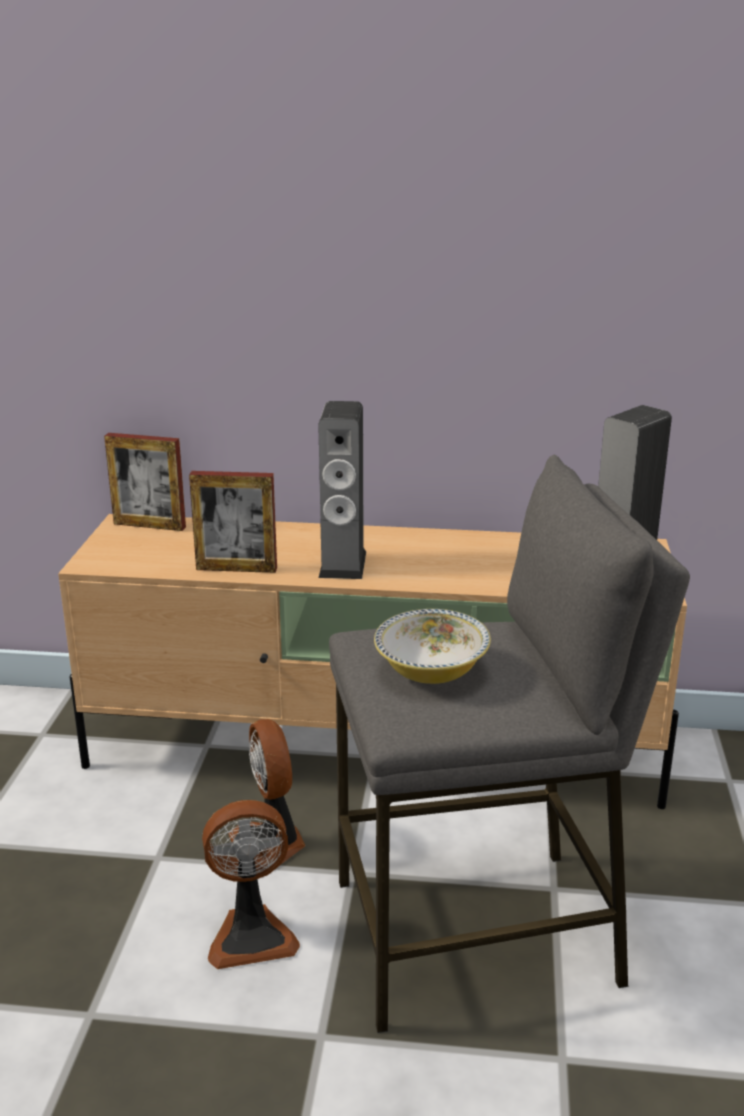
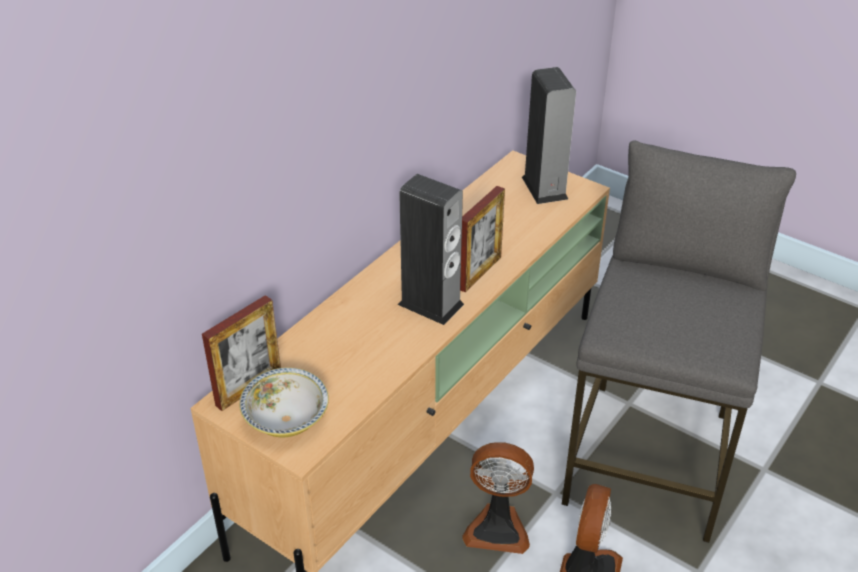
camera: 60 degrees left, 15 degrees up
(236, 569) = (390, 363): picture frame -> picture frame (479, 272)
(431, 671) = (679, 321): bowl -> bowl (286, 420)

